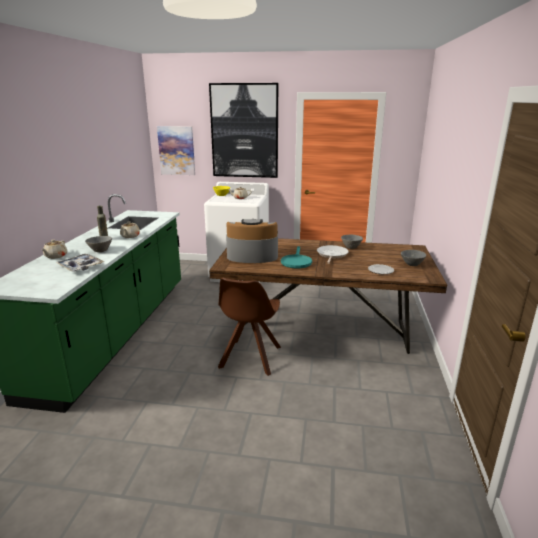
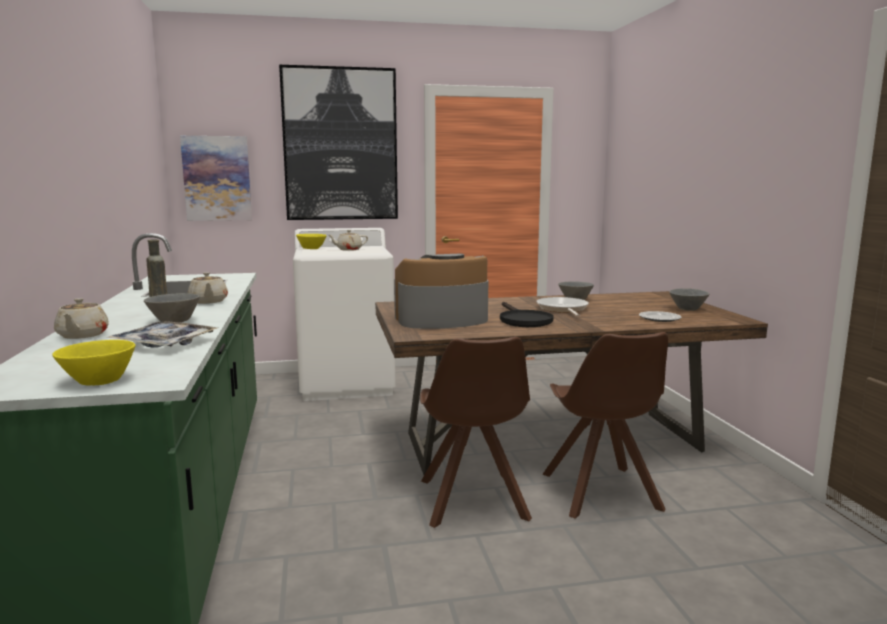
camera: 20 degrees left, 10 degrees down
(34, 288) = (100, 380): none -> yellow bowl
(296, 262) = (522, 320): turquoise frying pan -> black frying pan
(321, 367) = (601, 493): none -> brown chair

